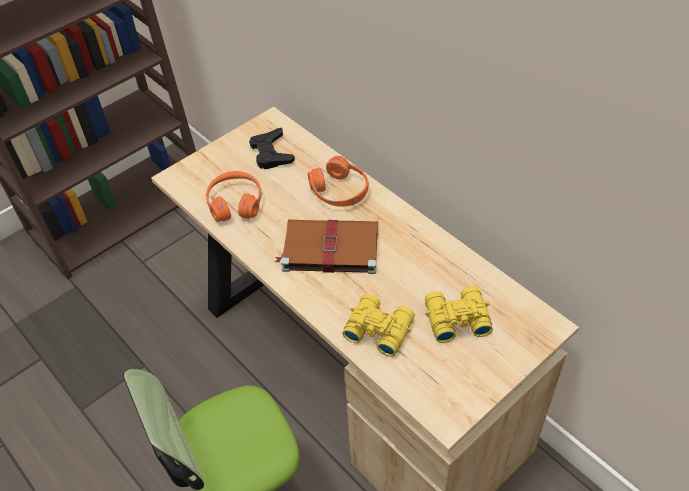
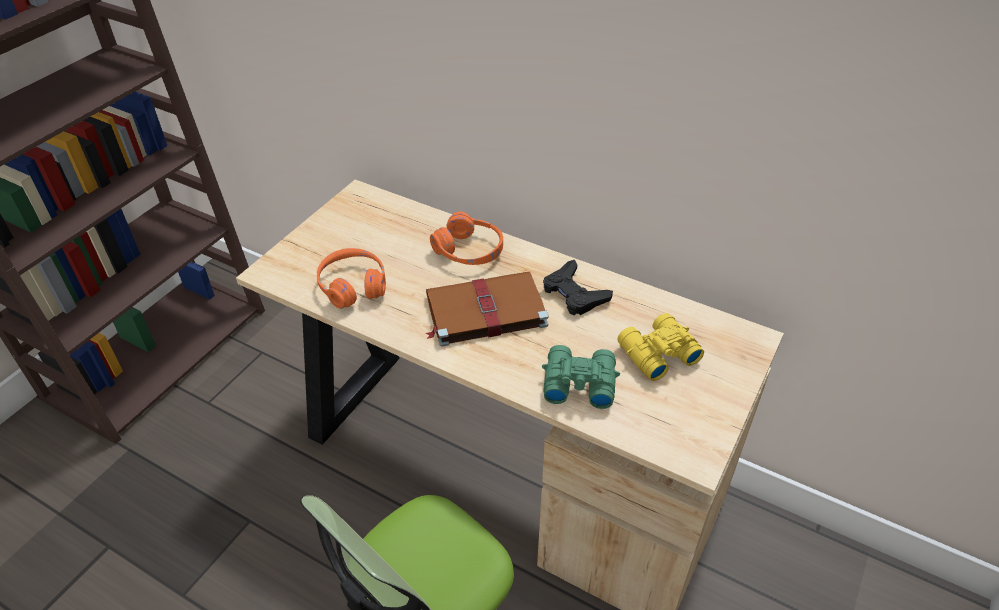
camera: 20 degrees left, 5 degrees down
(271, 153) = (373, 226): black game controller -> black game controller (574, 294)
(378, 328) = (577, 382): yellow binoculars -> green binoculars

